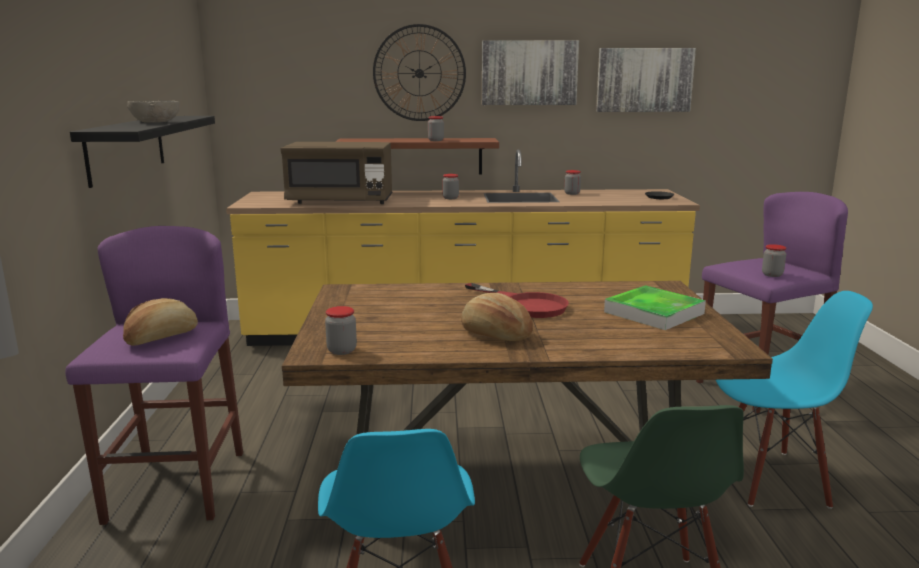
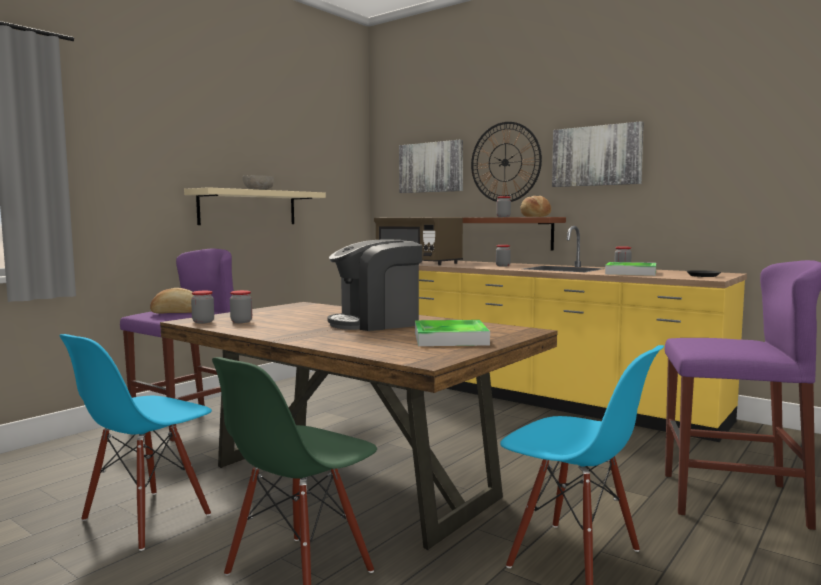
camera: 40 degrees right, 10 degrees down
(126, 148) = (248, 208): black shelf -> beige shelf
(495, 334) = (302, 329): bread -> bread (535, 216)
(526, 305) = (377, 323): red frying pan -> coffee machine
(597, 199) = (631, 273): none -> tray
(644, 80) = (716, 155): picture -> picture (431, 167)
(772, 275) = (709, 348): jar -> jar (241, 321)

